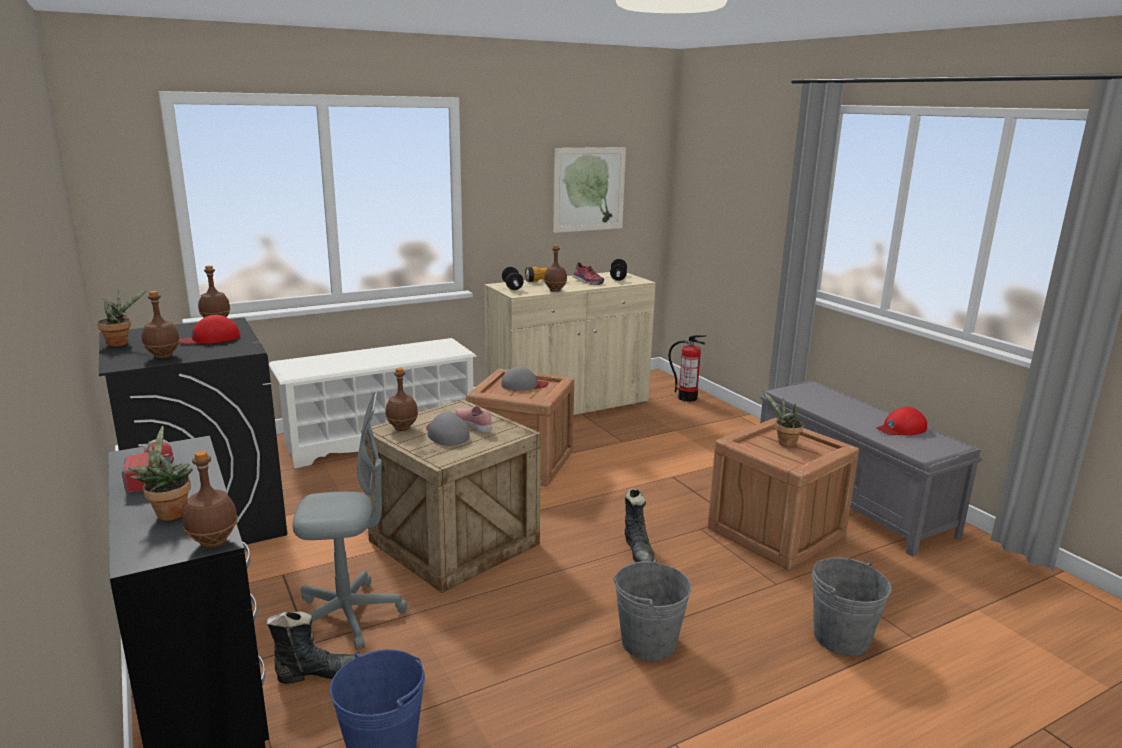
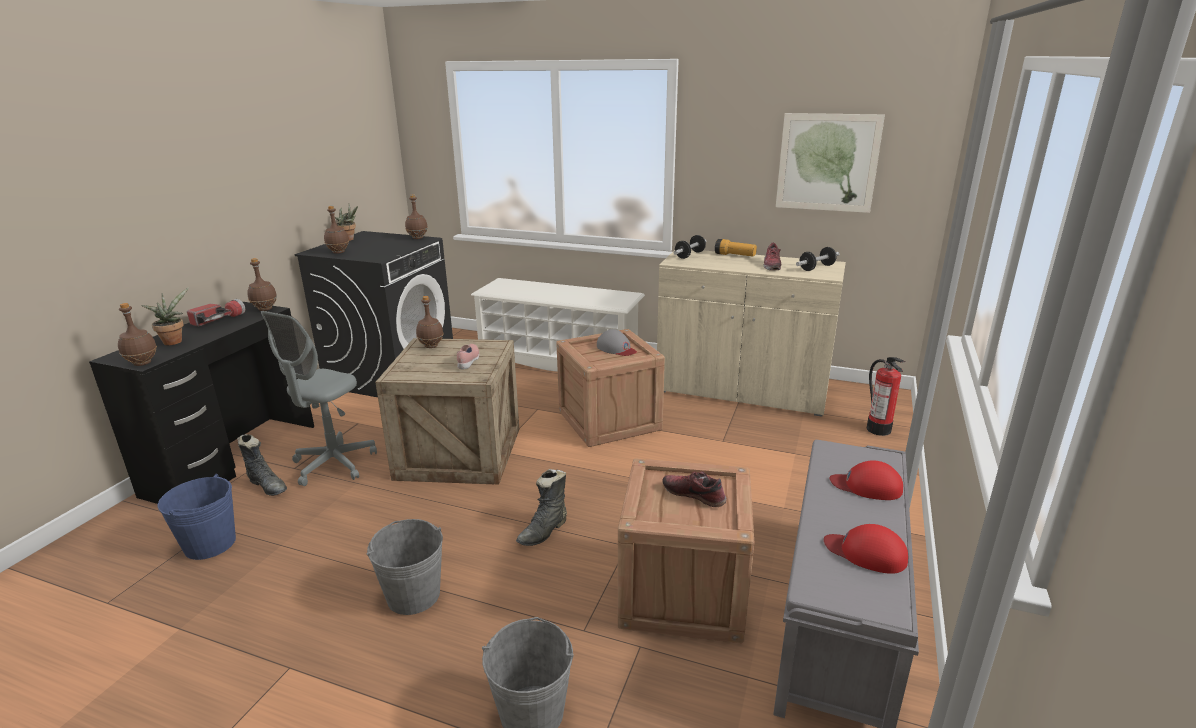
camera: 50 degrees right, 5 degrees up
(210, 339) = (386, 247): red cap -> red cap (867, 486)
(348, 616) = (334, 464): grey office chair -> grey office chair turned 75 degrees clockwise
(446, 434) = (440, 360): grey cap -> none
(555, 291) = (714, 267): brown bottle -> brown bottle (265, 309)
(784, 443) = (694, 494): potted plant -> shoe

